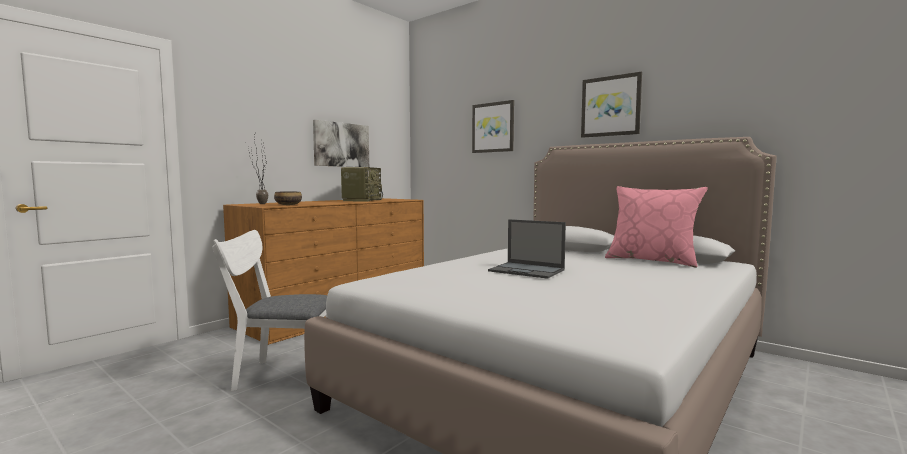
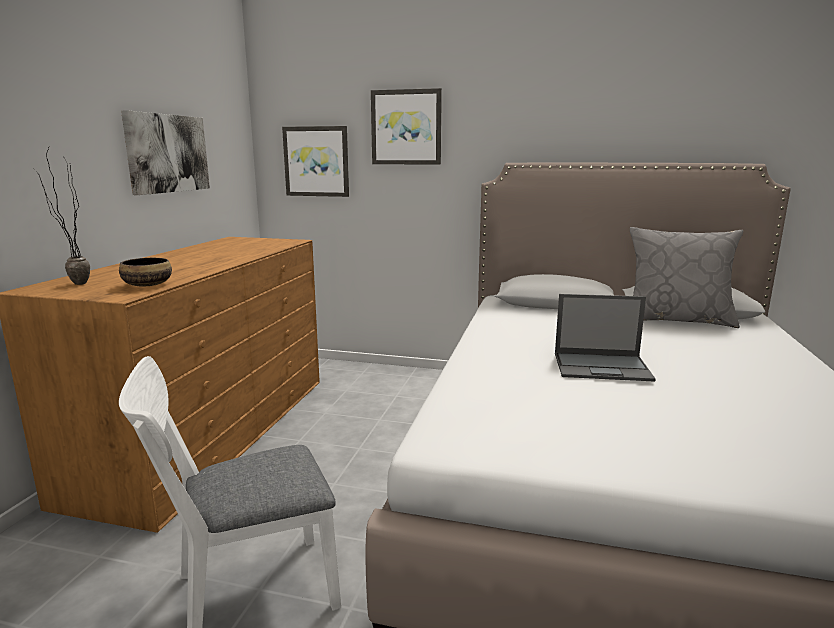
camera: 25 degrees left, 10 degrees up
(362, 200) = (226, 250): radio -> none
(611, 106) = (587, 110): picture -> picture (316, 161)
(652, 260) = (677, 320): pink pillow -> grey pillow

